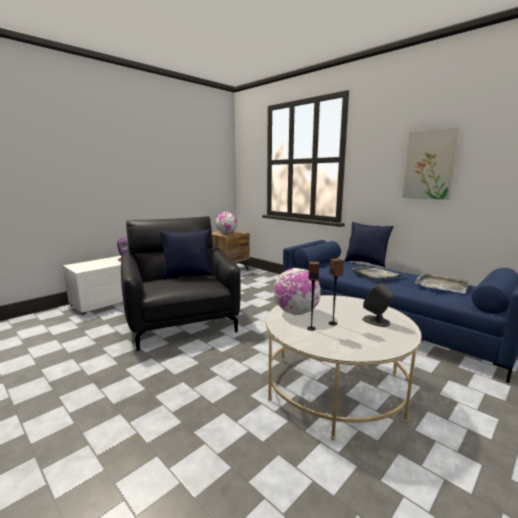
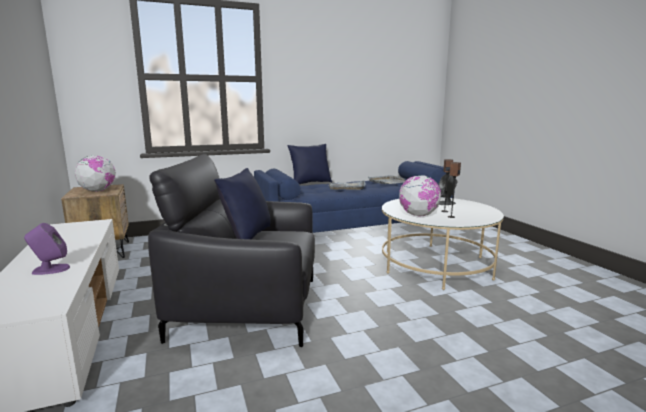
camera: 65 degrees left, 0 degrees up
(429, 165) = (342, 88): picture -> none

